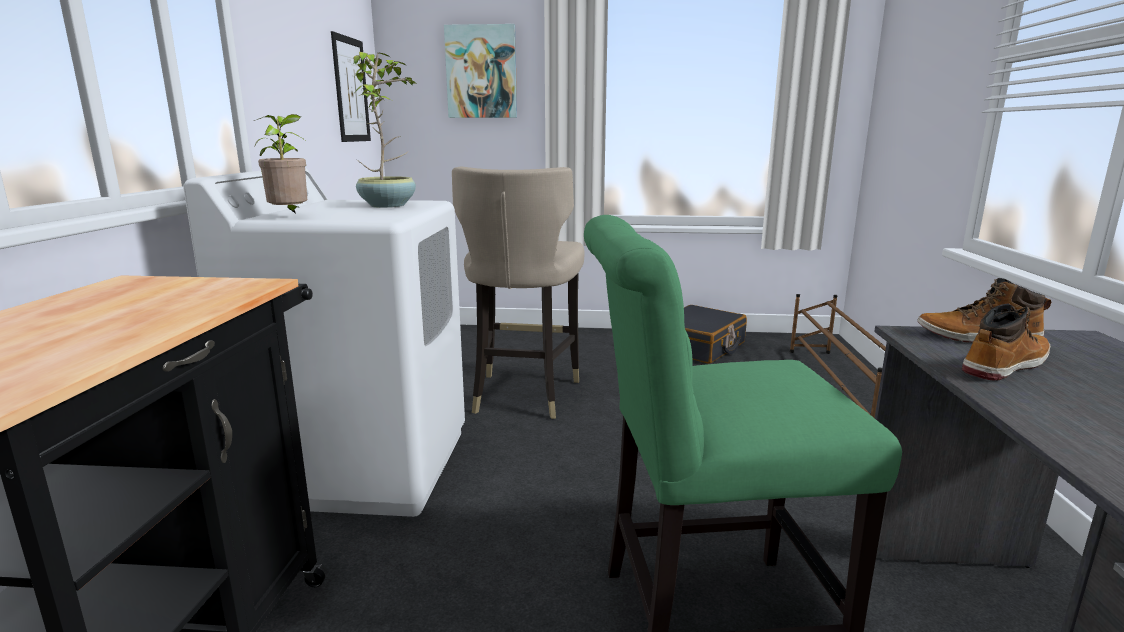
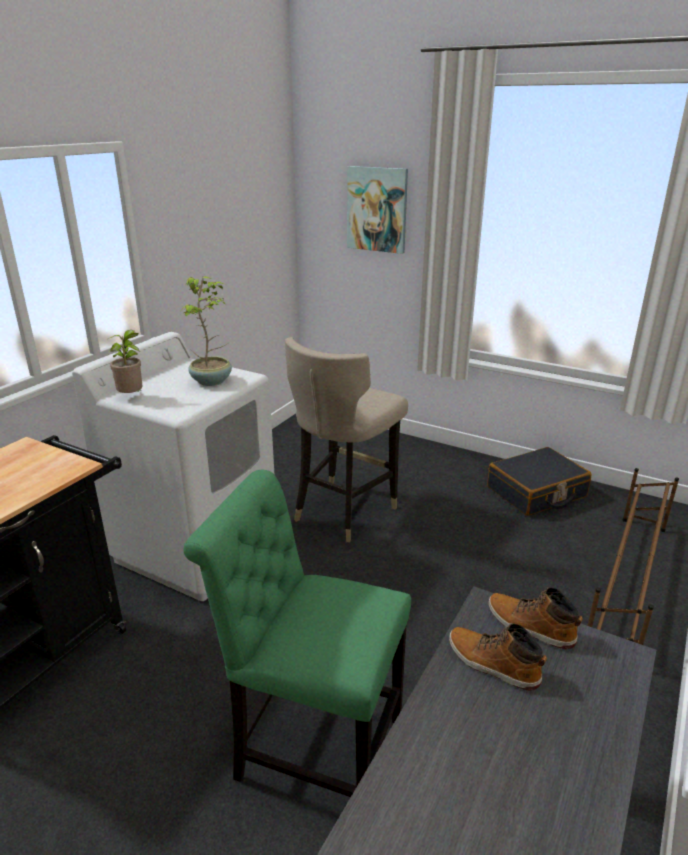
camera: 25 degrees right, 10 degrees up
(351, 90) = (260, 230): picture -> none
(1003, 366) = (492, 664): boot -> boot turned 135 degrees counterclockwise

